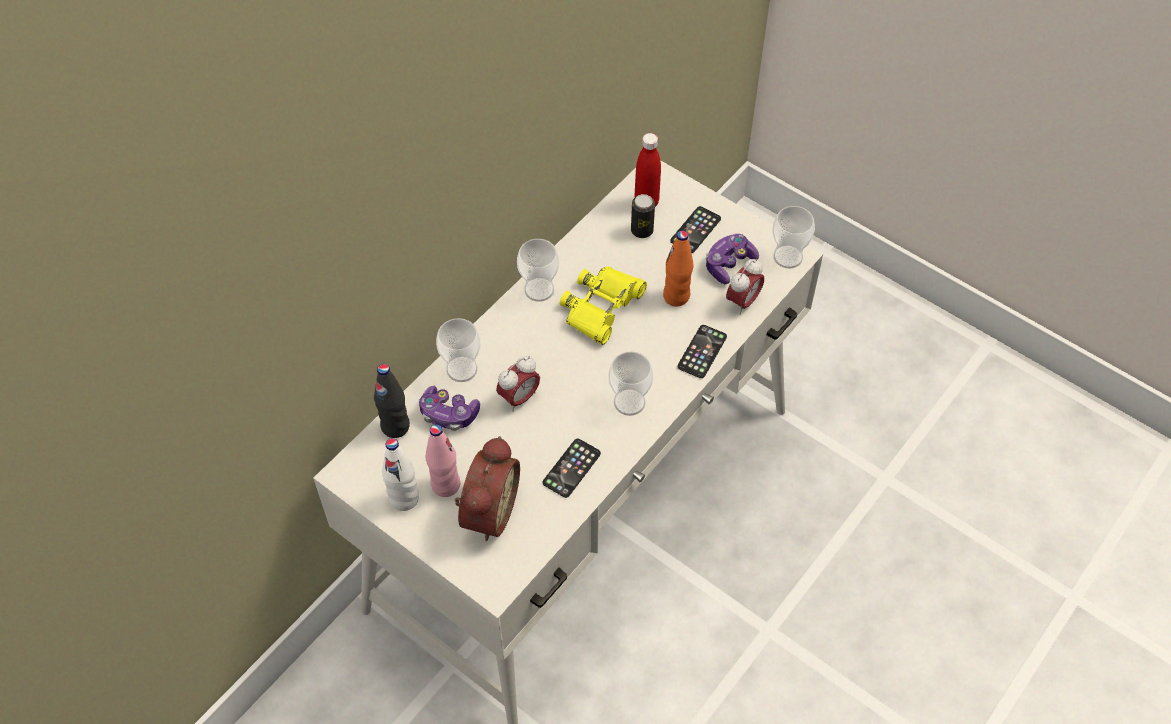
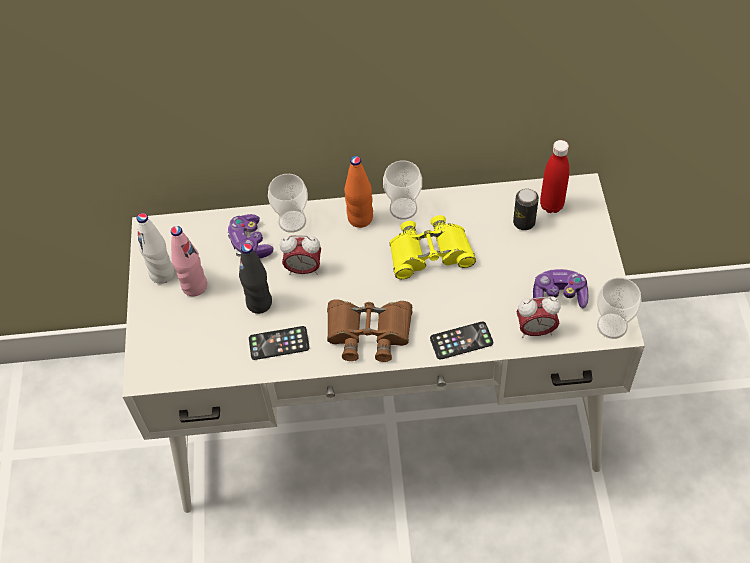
camera: 50 degrees right, 0 degrees up
(395, 426) = (211, 225): black bottle -> black bottle (259, 303)
(486, 511) = (197, 324): alarm clock -> none
(629, 402) = (369, 332): cup -> brown binoculars
(676, 296) = (491, 287): orange bottle -> orange bottle (360, 218)
(695, 230) = (564, 252): phone -> none

